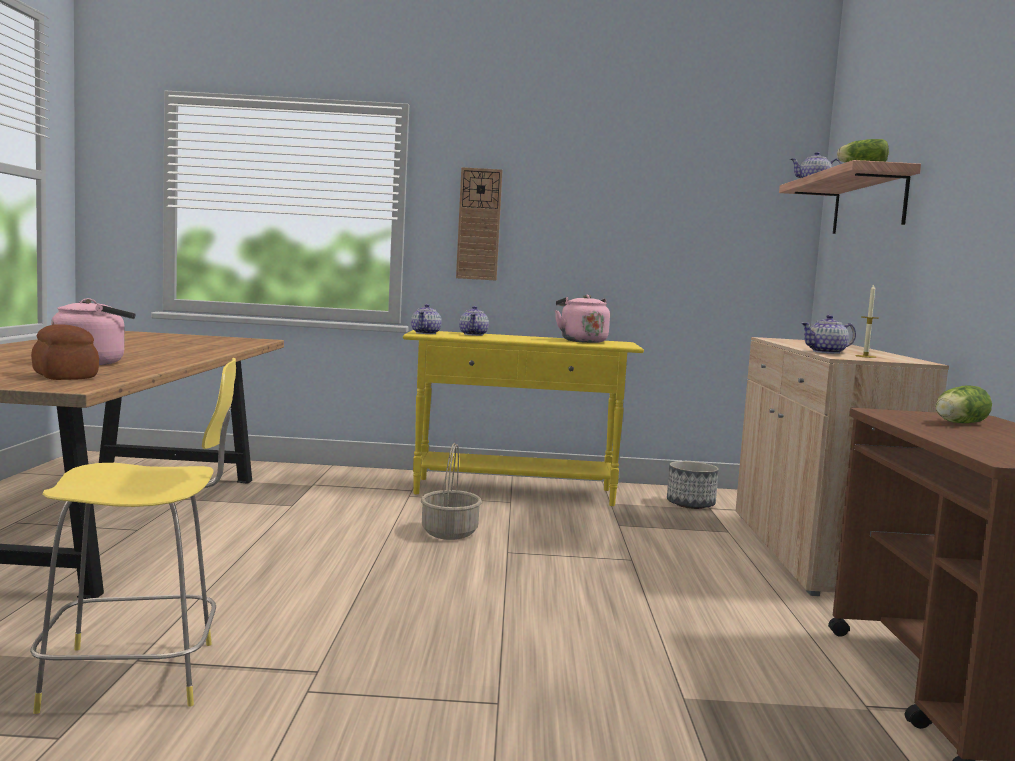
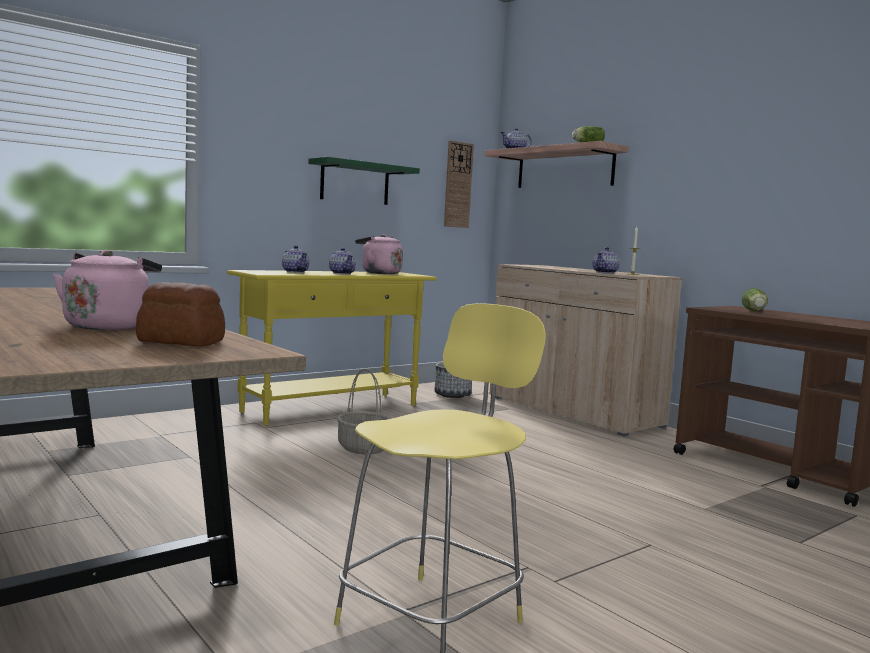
camera: 40 degrees left, 0 degrees up
(426, 333) = (264, 272): teapot -> teapot (342, 273)
(479, 224) = (267, 169): wall clock -> wall clock (458, 185)
(590, 235) = (355, 183): none -> green shelf

